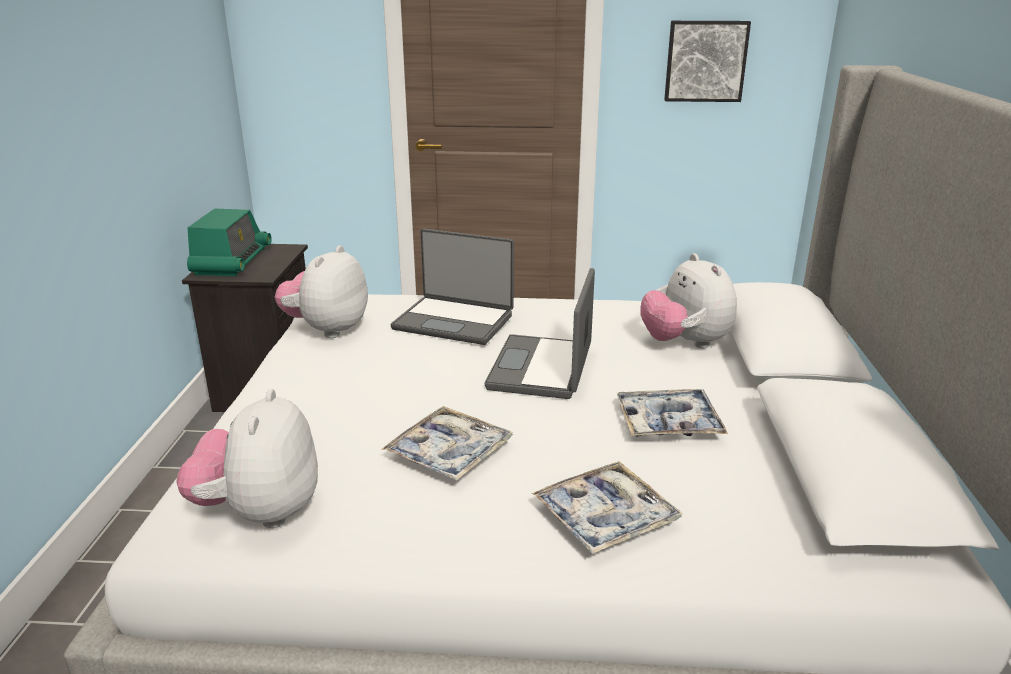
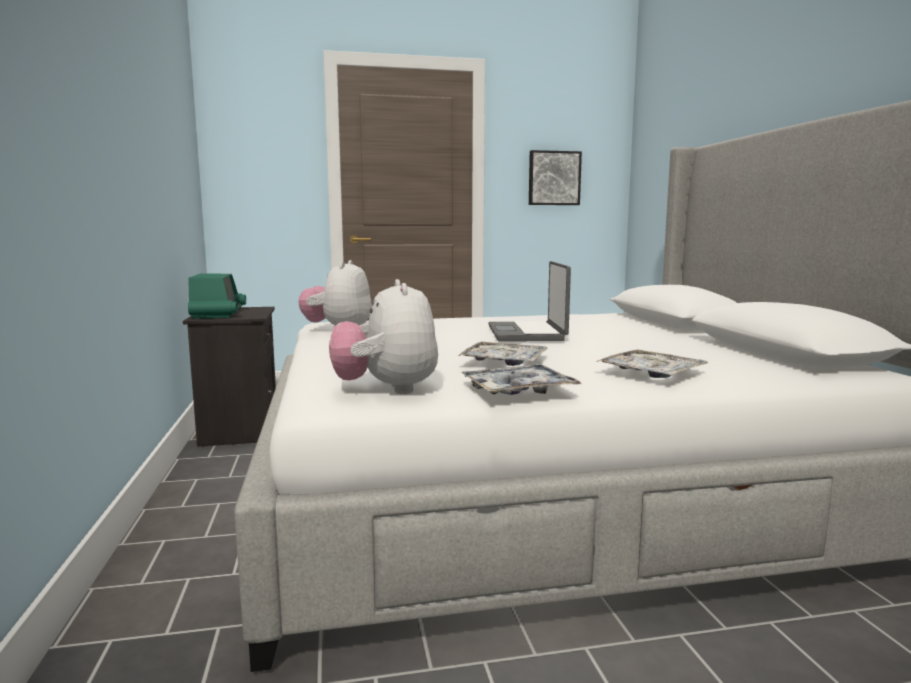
camera: 15 degrees left, 15 degrees down
(454, 321) = (438, 322): laptop -> none
(668, 423) = (642, 345): tray -> tray (518, 390)
(685, 343) = (612, 323): plush toy -> none

